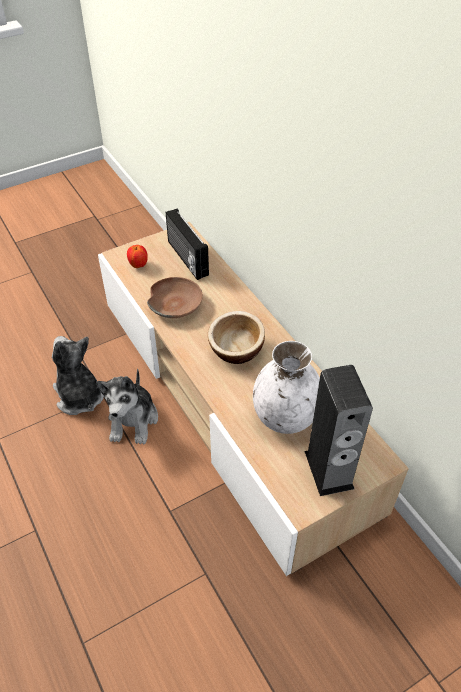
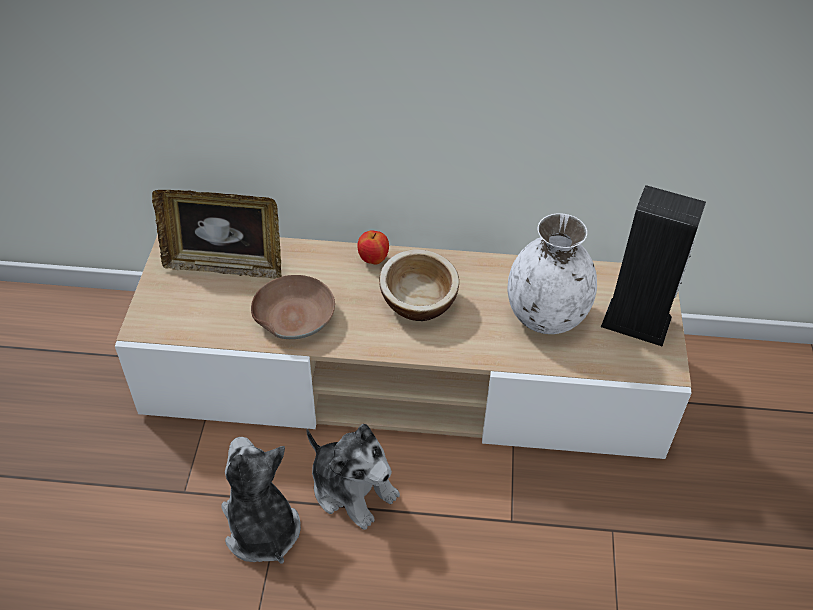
camera: 55 degrees left, 0 degrees up
(79, 396) = (261, 528): plush toy -> plush toy turned 60 degrees clockwise
(138, 265) = (185, 315): apple -> apple (373, 260)
(186, 258) = (225, 265): radio -> picture frame

